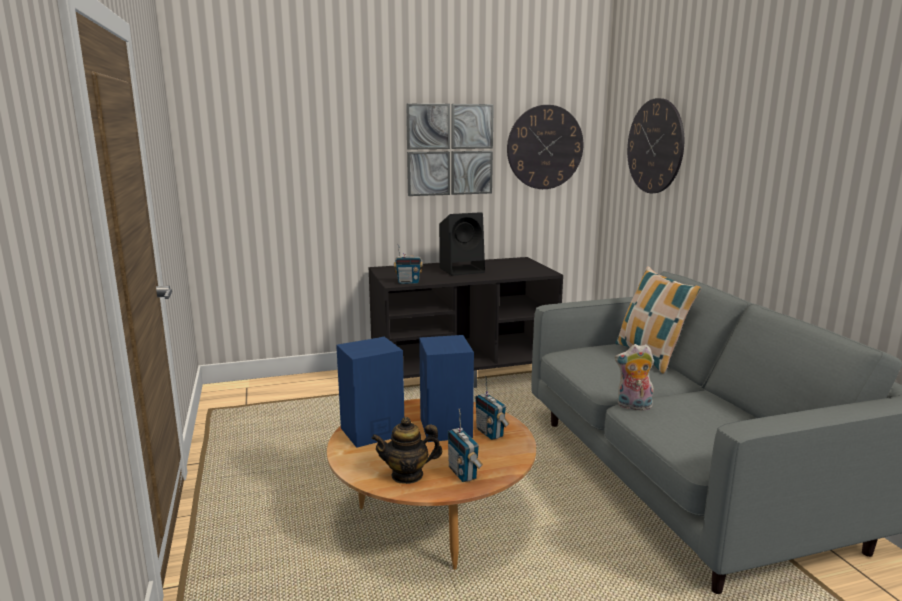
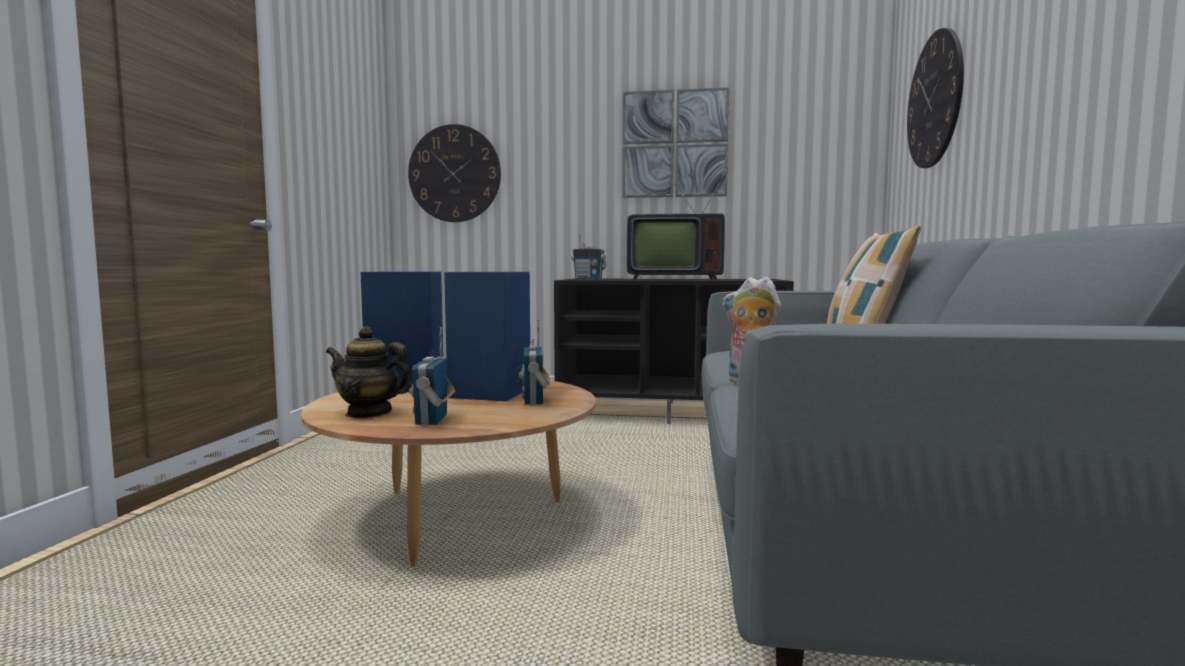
camera: 25 degrees right, 10 degrees down
(462, 270) = (672, 279): black speaker -> television
(545, 147) = (801, 139): wall clock -> wall clock (454, 173)

